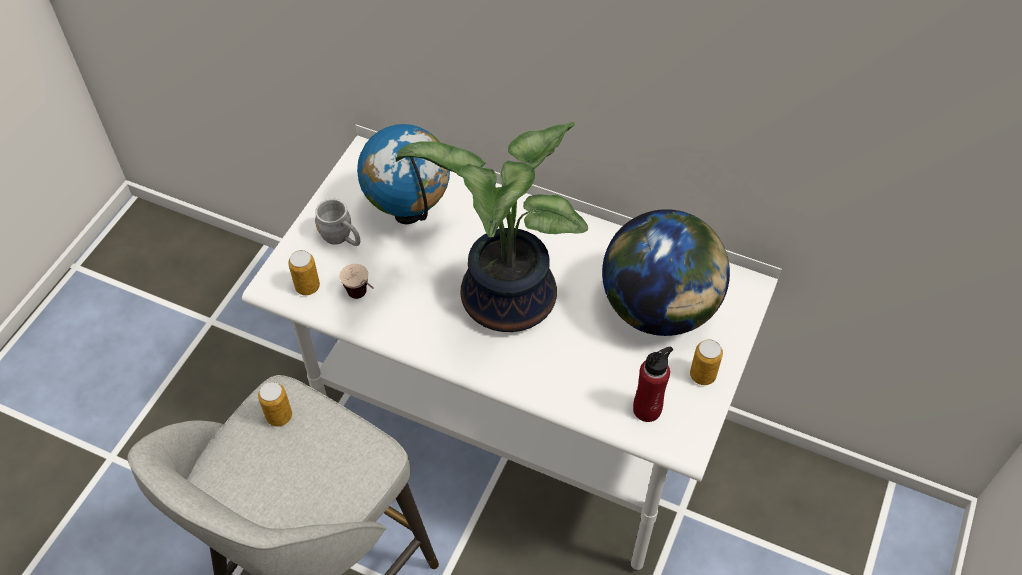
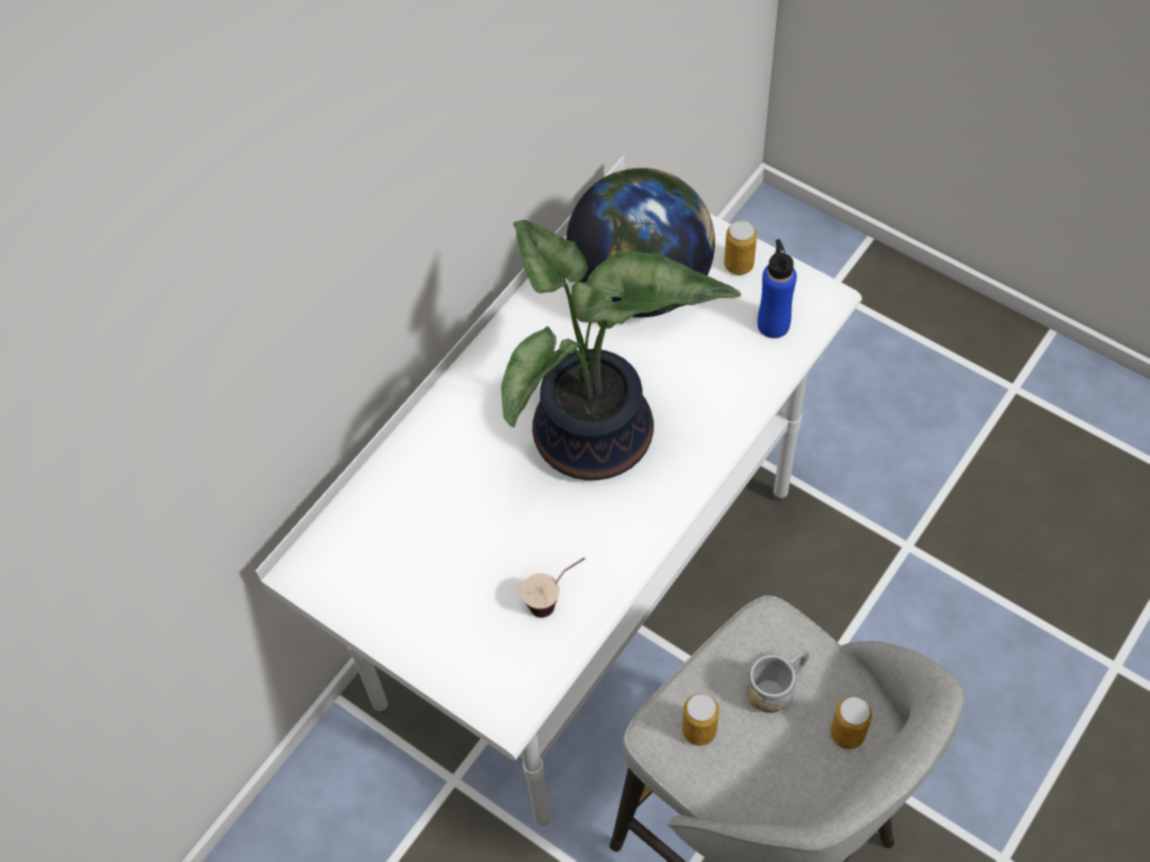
camera: 75 degrees left, 5 degrees up
(307, 287) = (520, 667): can -> can (847, 734)
(341, 238) = (448, 617): grey mug -> grey mug (777, 688)
(409, 214) = (427, 529): globe -> none
(647, 409) = (773, 324): red bottle -> blue bottle

